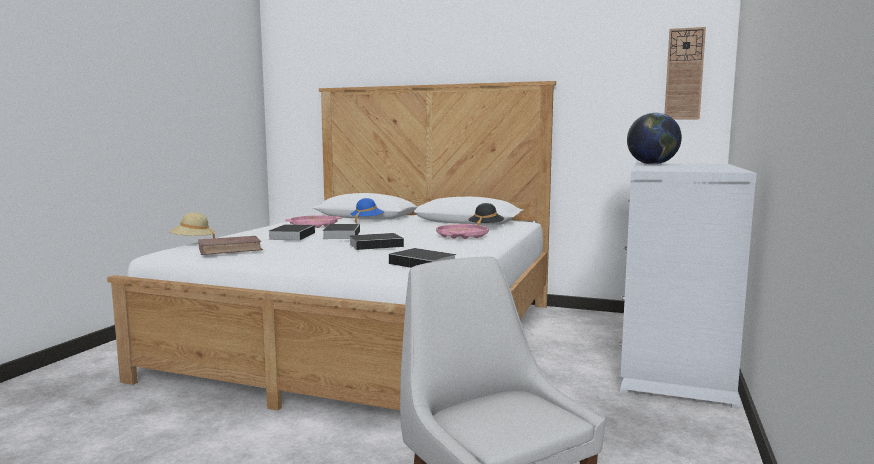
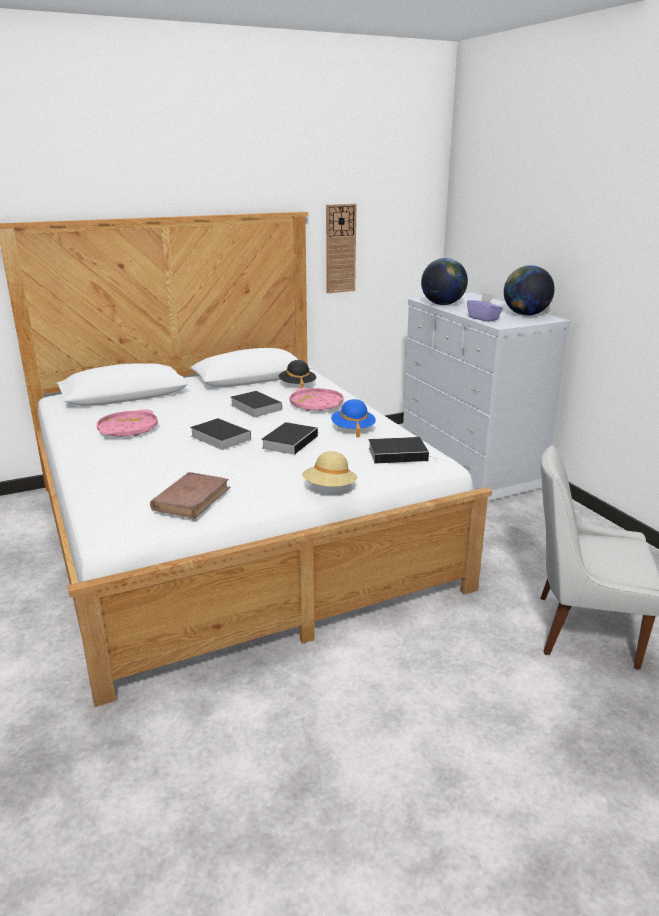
camera: 45 degrees left, 15 degrees up
(193, 242) = (106, 504): beige hat -> beige hat (329, 488)
(292, 236) = (182, 455): book -> book (254, 407)
(367, 221) = (154, 404): blue hat -> blue hat (353, 429)
(649, 168) = (483, 318): none -> purple tissue box
(684, 74) = (412, 204): wall clock -> wall clock (340, 249)
(714, 169) = (525, 314): none -> globe

